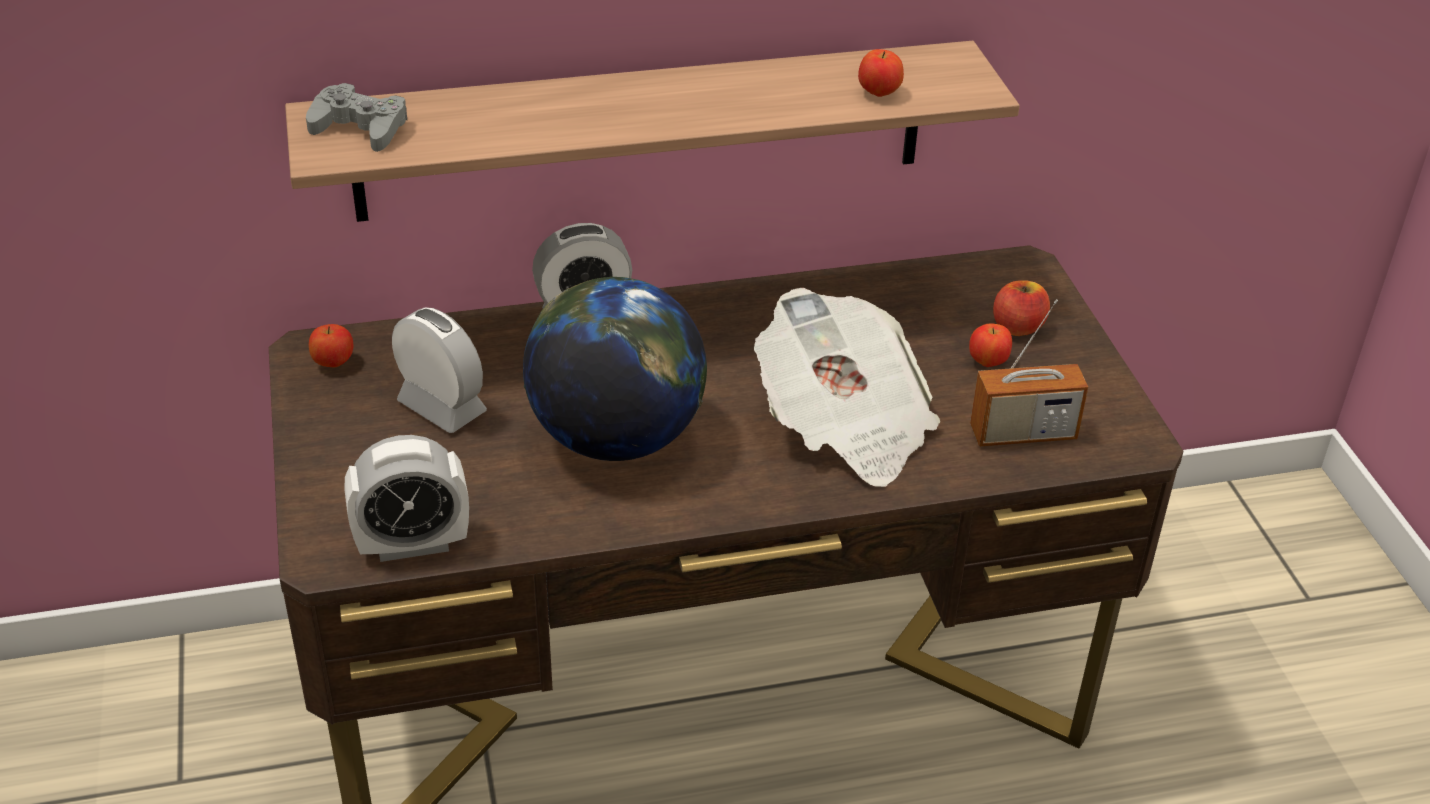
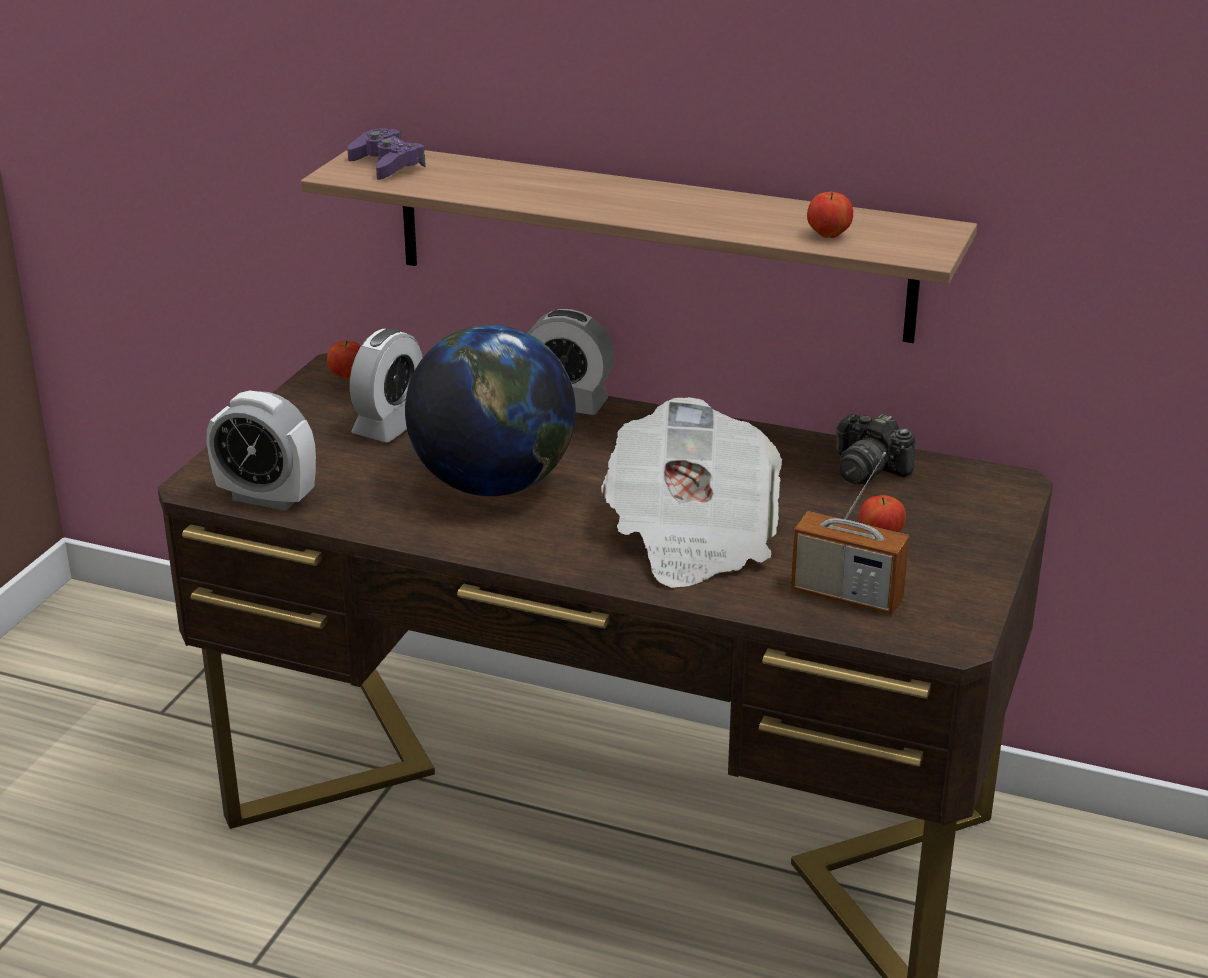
camera: 35 degrees right, 10 degrees down
(360, 128) = (387, 165): grey game controller -> purple game controller
(442, 407) = (390, 426): alarm clock -> alarm clock turned 45 degrees clockwise
(908, 294) = (867, 469): none -> camera
(1017, 327) = (943, 522): apple -> none

